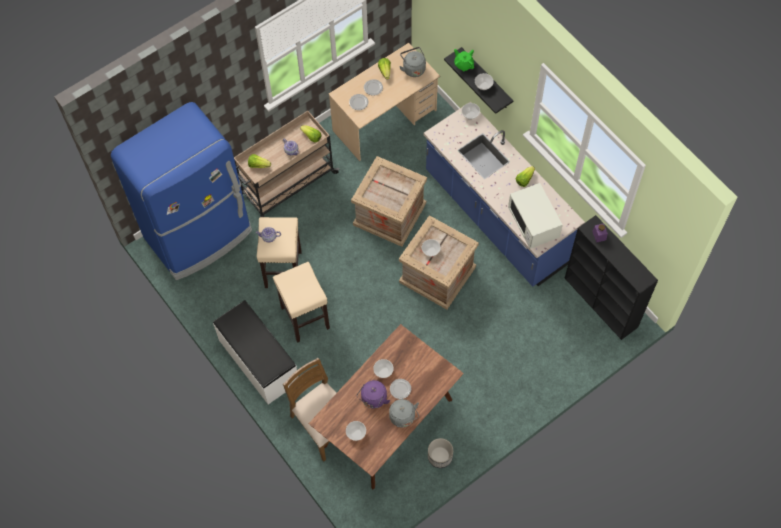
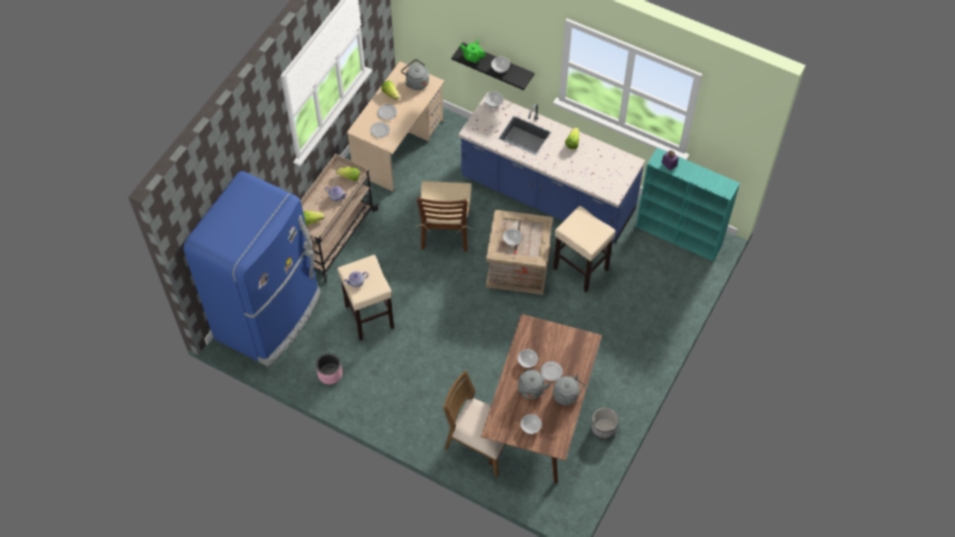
camera: 25 degrees left, 5 degrees down
(225, 308) = (330, 374): none -> pink planter
(258, 361) = (387, 410): white bench -> none
(304, 317) = (412, 353): beige stool -> beige stool (580, 268)
(373, 399) = (531, 391): purple kettle -> grey kettle
(389, 214) = (445, 229): crate -> brown chair
(533, 223) = (600, 178): white microwave -> none
(601, 303) = (679, 236): black bookcase -> turquoise bookcase

